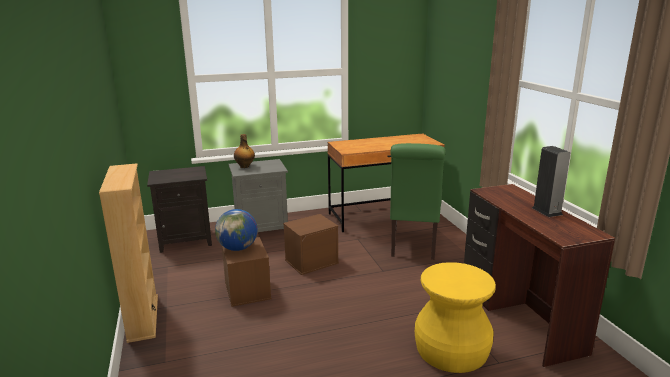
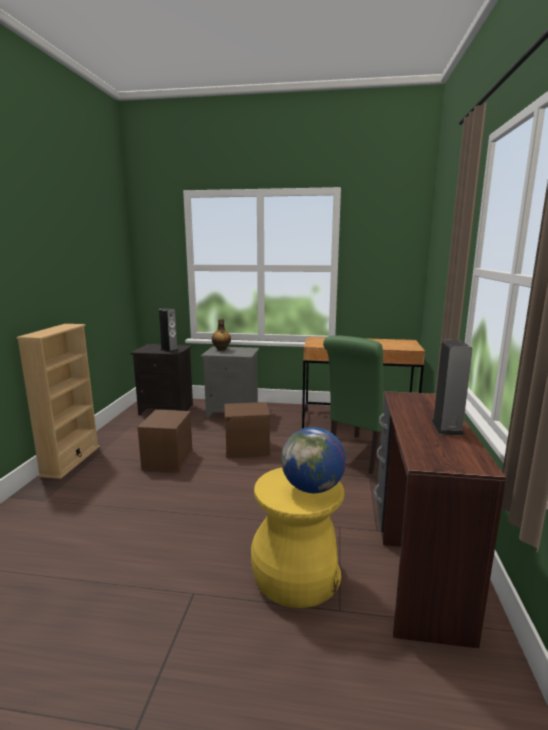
camera: 25 degrees right, 5 degrees down
(189, 175) = (169, 350): none -> speaker
(238, 248) = (161, 416): globe -> globe (312, 488)

